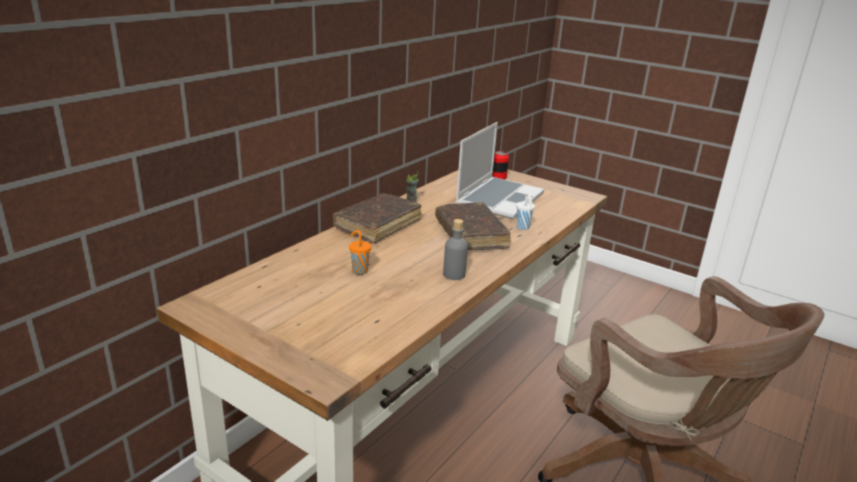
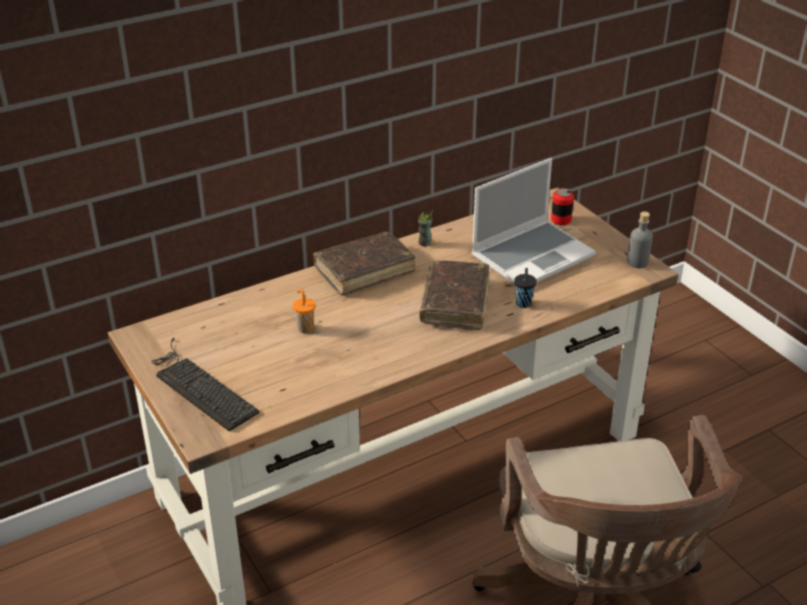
camera: 25 degrees right, 10 degrees up
(290, 334) = (199, 386): none -> keyboard
(454, 275) = (395, 352): grey bottle -> grey bottle (637, 262)
(523, 228) = (523, 304): white cup -> black cup

